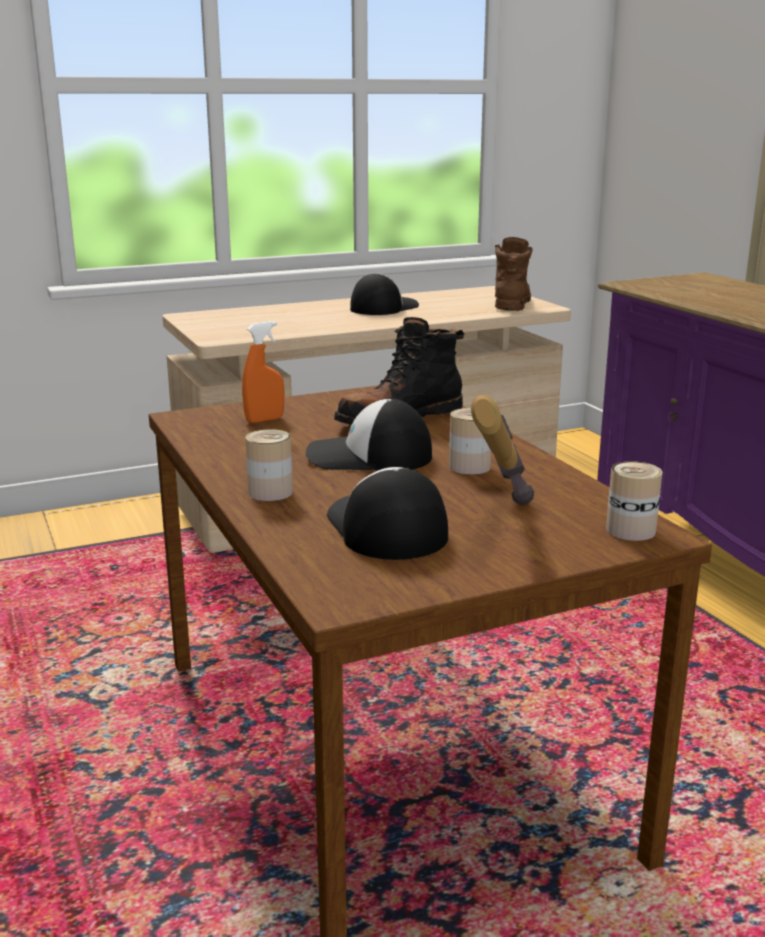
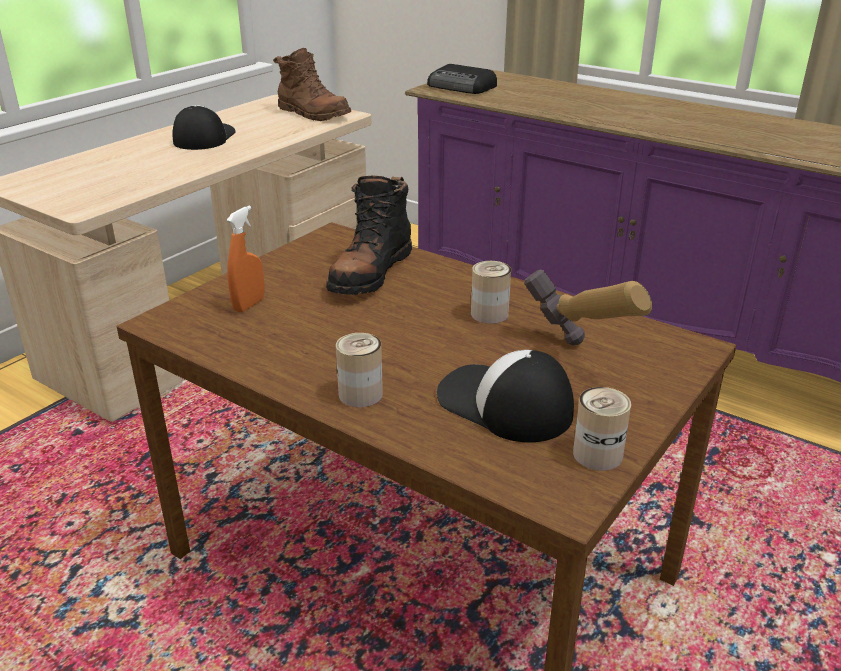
camera: 30 degrees left, 10 degrees up
(368, 456) = (395, 325): cap -> none
(511, 302) = (313, 113): brown boot -> brown boot turned 150 degrees clockwise
(630, 530) = (675, 348): can -> can (597, 454)
(663, 285) = (462, 87): none -> radio

